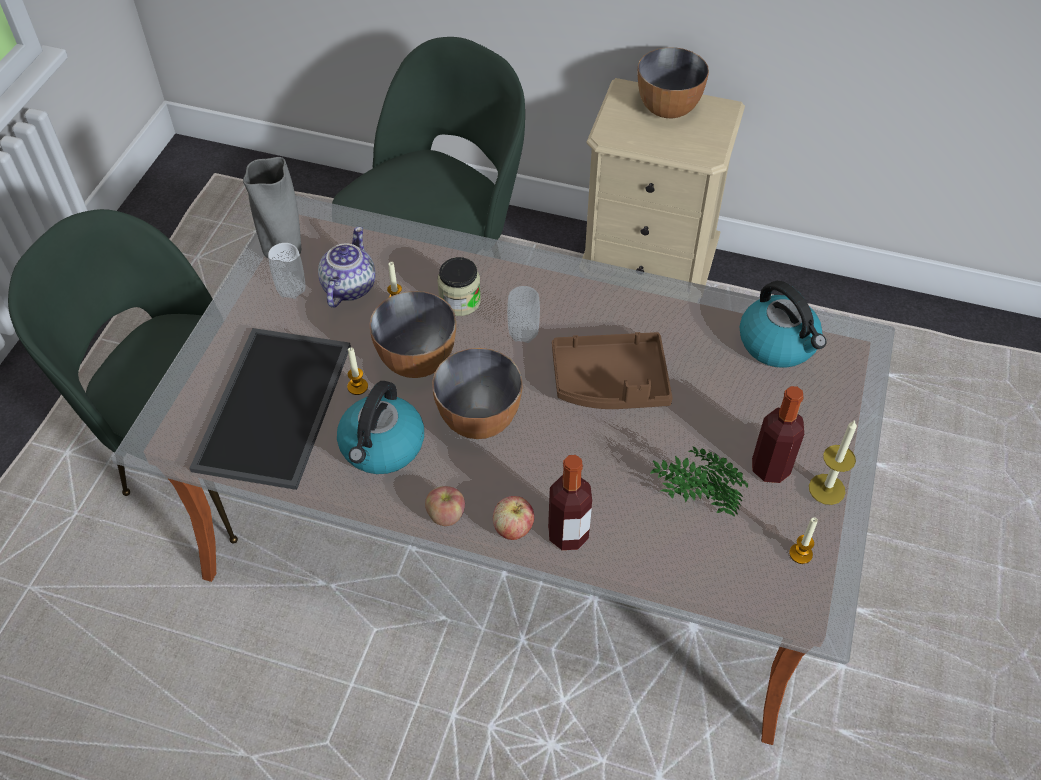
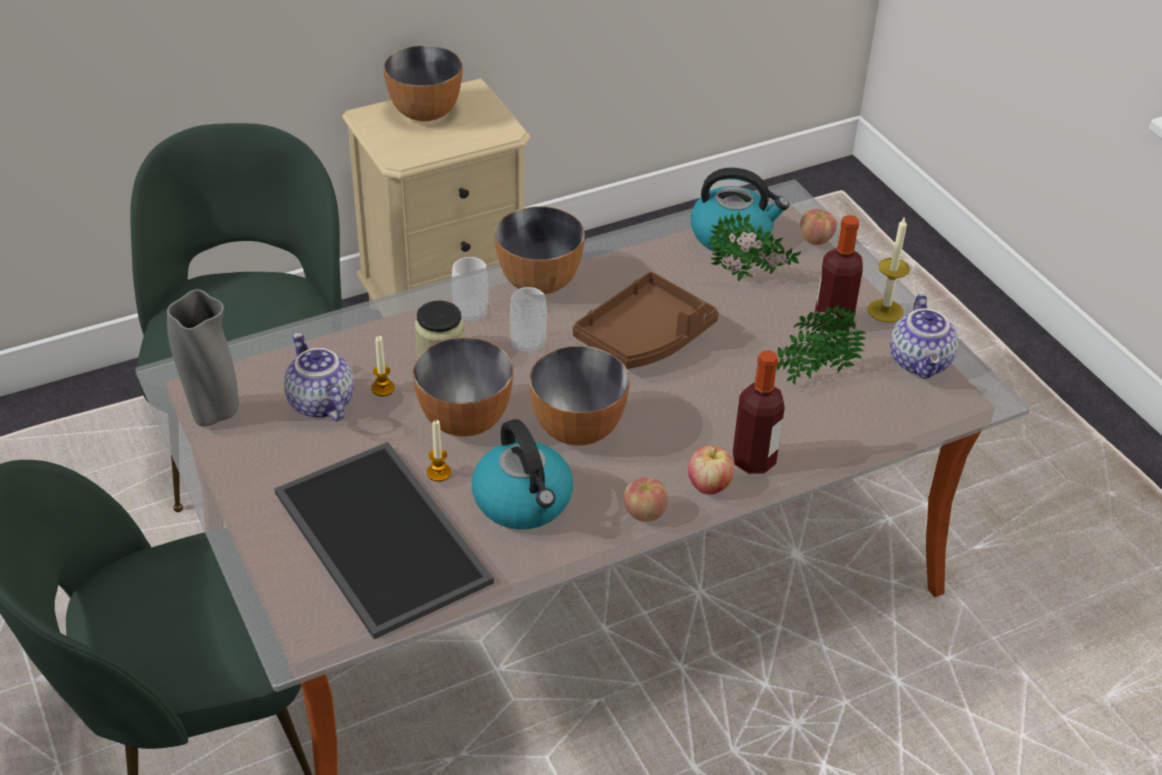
camera: 45 degrees left, 10 degrees down
(291, 289) = (265, 438): cup -> cup (470, 314)
(589, 290) = (539, 282): none -> bowl
(747, 388) = (749, 279): none -> potted plant
(800, 554) = (921, 363): candle -> teapot
(845, 390) = (815, 239): none -> apple

